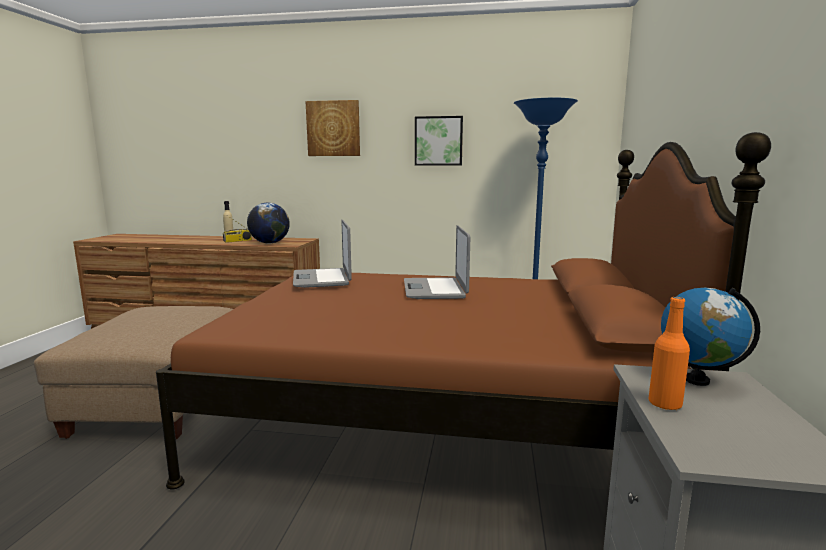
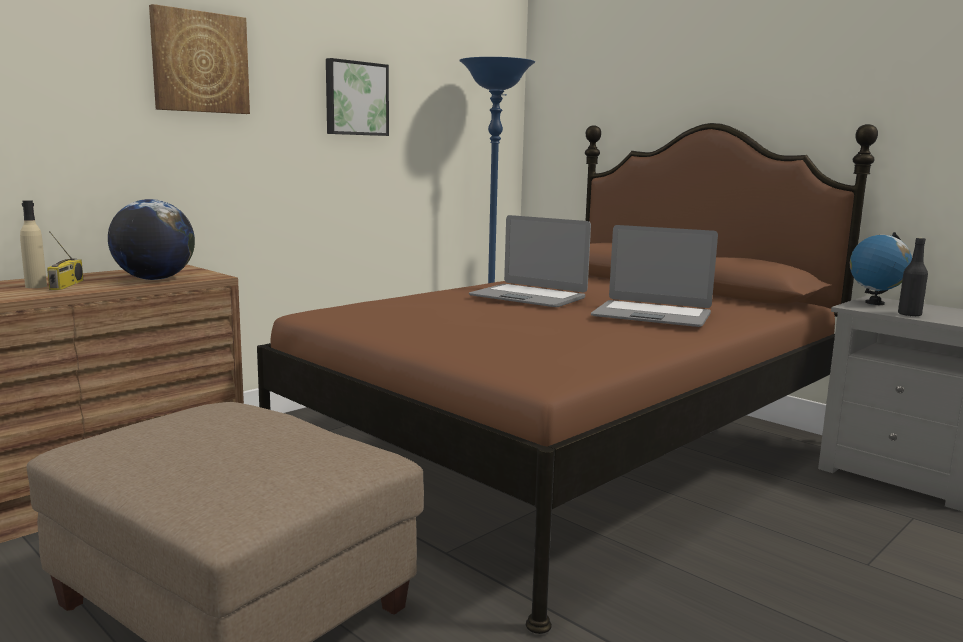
camera: 55 degrees left, 0 degrees up
(322, 279) = (385, 312): laptop -> laptop (652, 316)
(664, 404) = (909, 315): orange bottle -> black bottle

